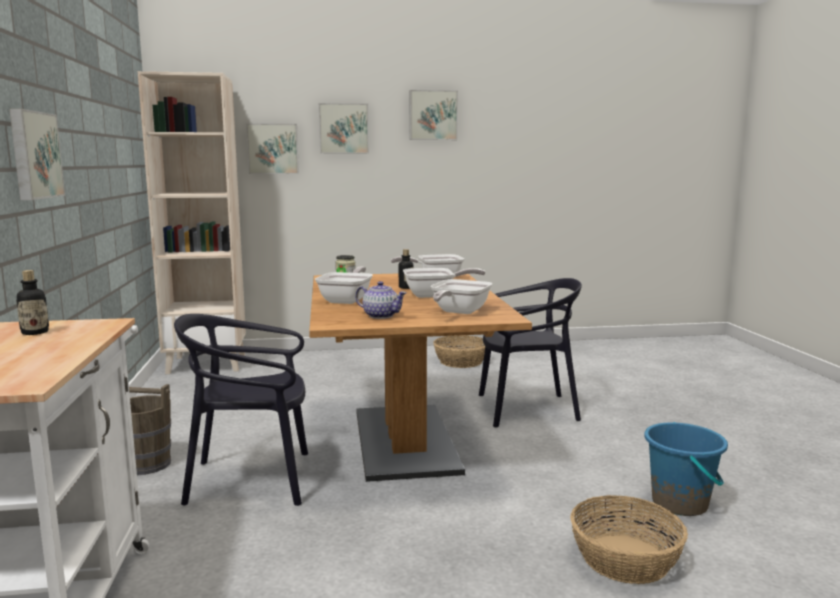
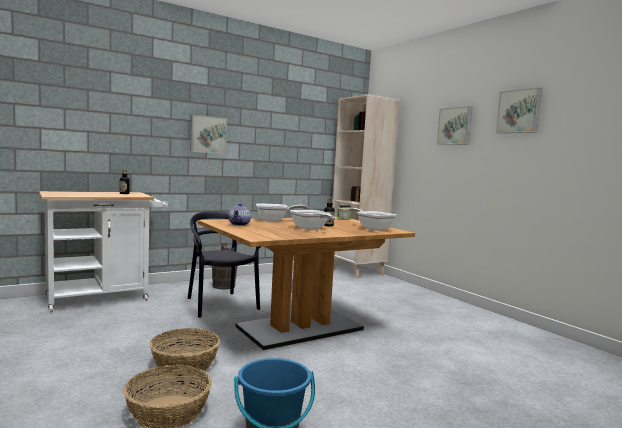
camera: 65 degrees right, 5 degrees down
(273, 149) = (415, 142): picture -> none
(458, 312) = (263, 232): frying pan -> none
(461, 361) = (478, 327): basket -> basket (185, 364)
(526, 409) = (406, 359): black chair -> none

